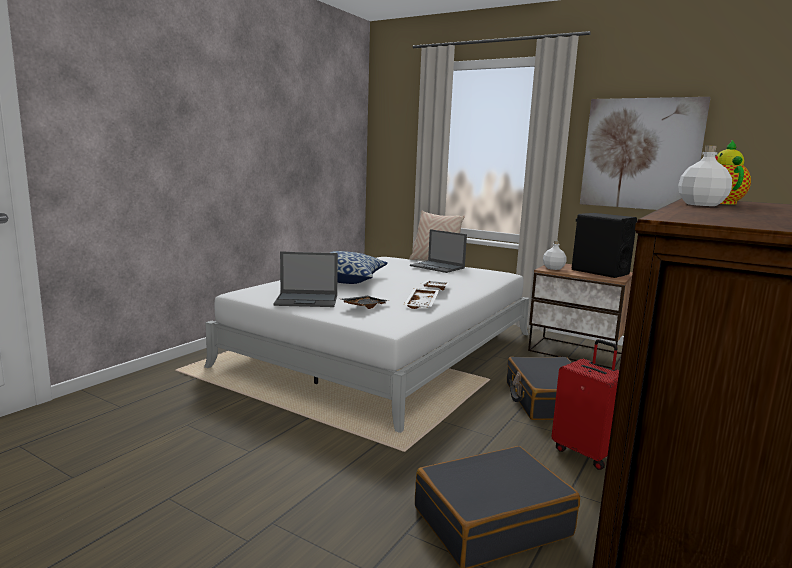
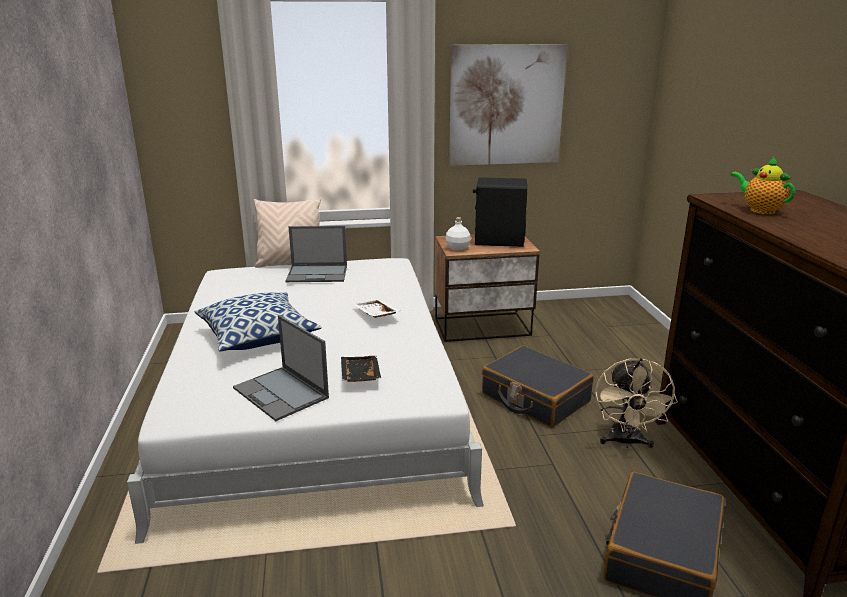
camera: 40 degrees left, 10 degrees up
(307, 300) = (281, 393): laptop -> laptop turned 90 degrees clockwise
(422, 304) = (403, 344): white tray -> none
(585, 453) = (625, 442): red suitcase -> beige fan
(701, 205) = (778, 224): white bottle -> none

